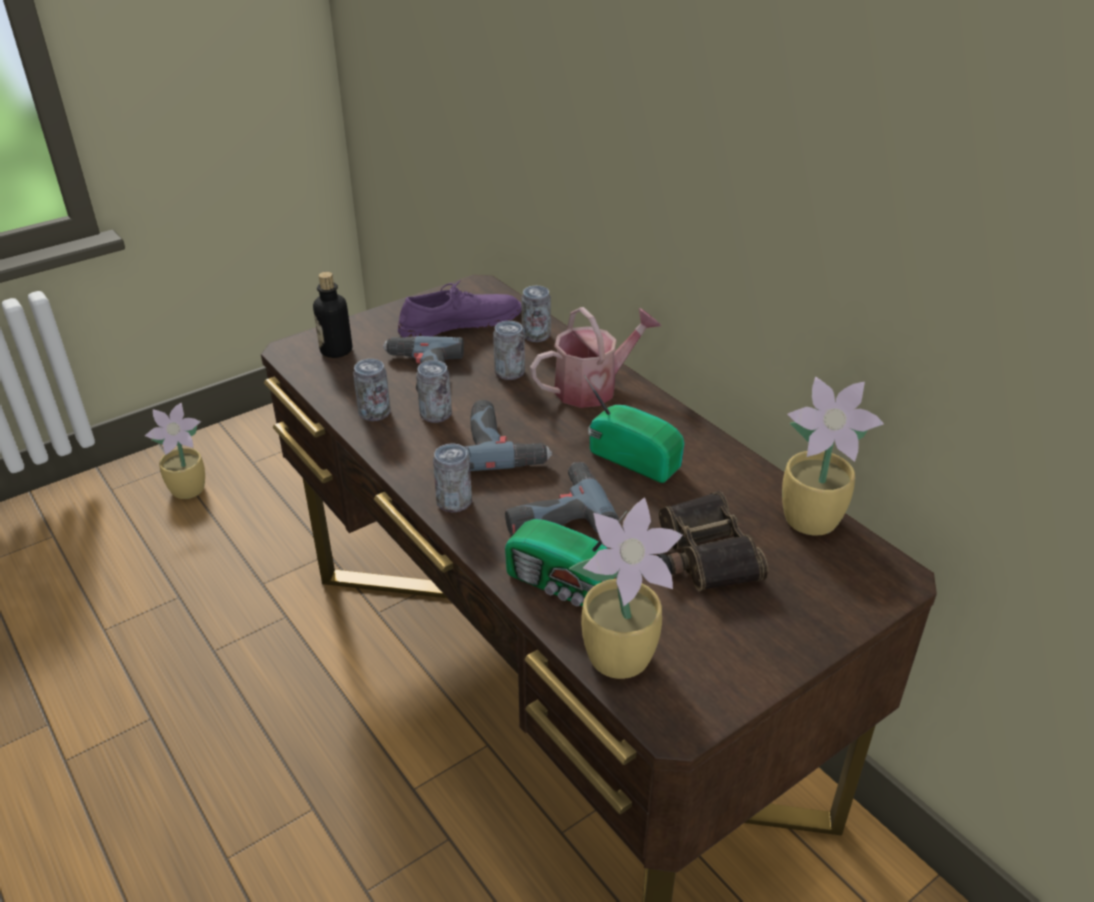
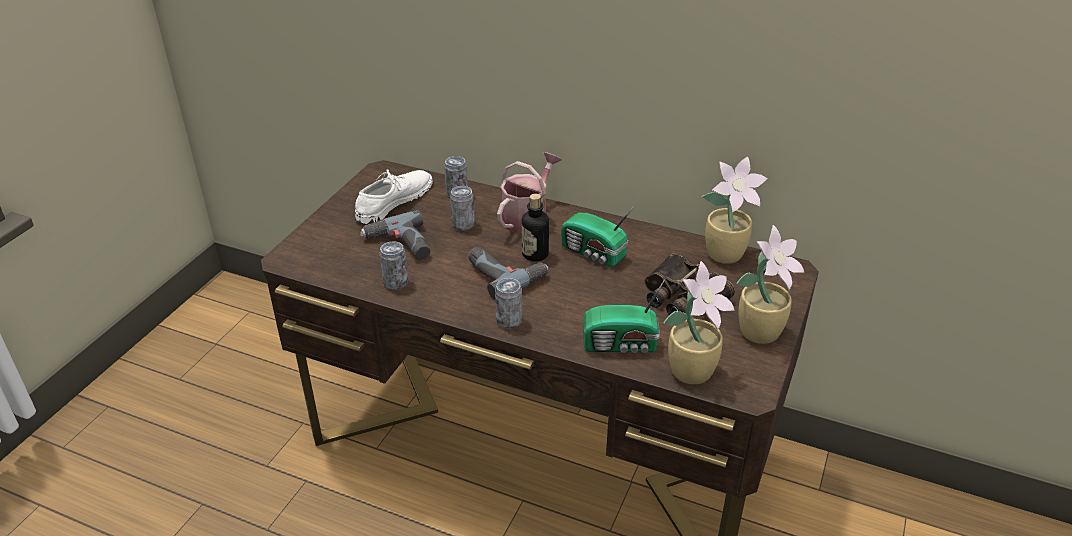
camera: 30 degrees left, 0 degrees up
(190, 490) = (140, 420): potted plant -> potted plant (761, 331)
(336, 350) = (321, 249): bottle -> bottle (535, 254)
(436, 414) = (440, 269): can -> none
(460, 322) = (394, 201): purple shoe -> white shoe
(554, 511) = (576, 303): power drill -> none
(633, 458) = (594, 253): radio -> radio turned 150 degrees counterclockwise

